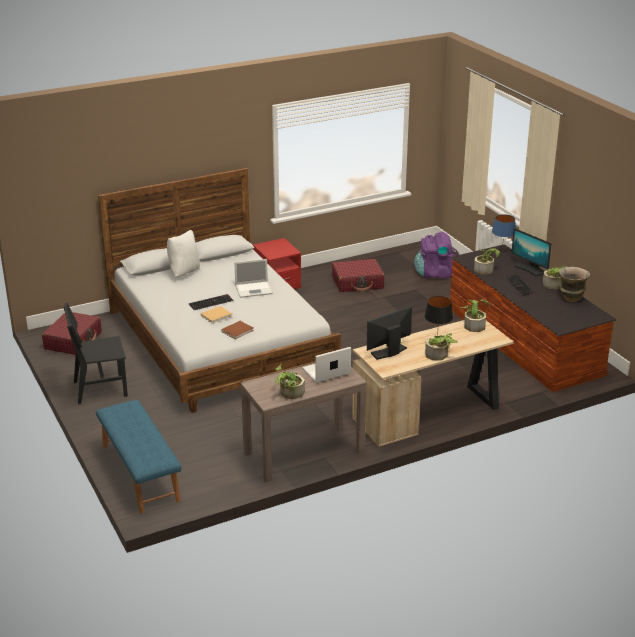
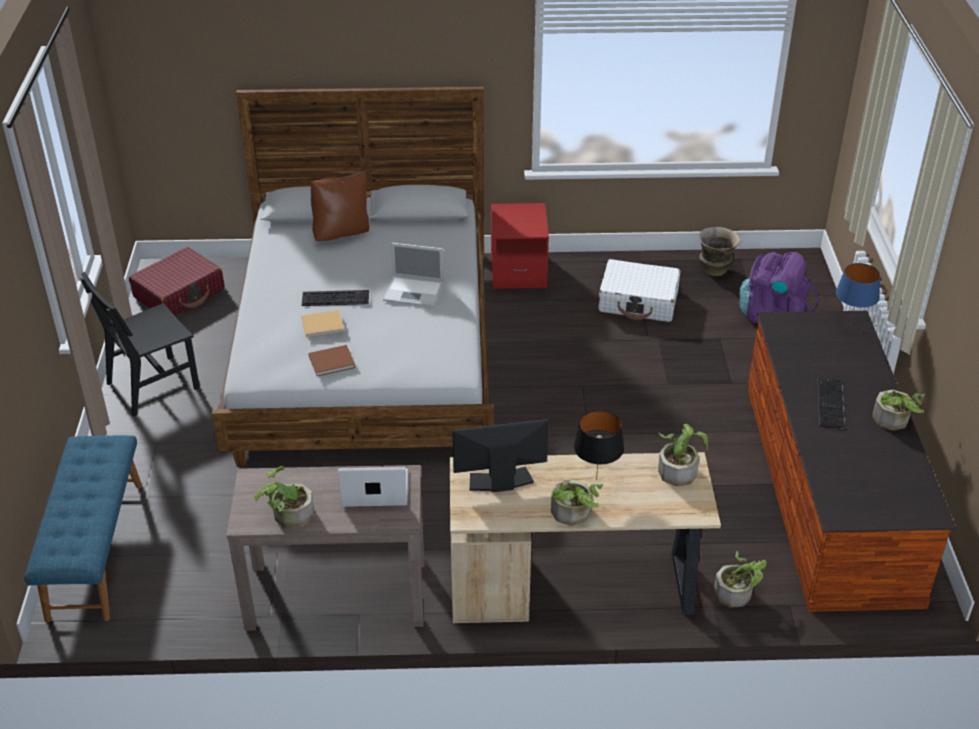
camera: 25 degrees right, 10 degrees up
(100, 389) = (153, 385): black chair -> black chair turned 45 degrees counterclockwise
(184, 272) = (342, 233): white pillow -> brown pillow
(358, 283) = (638, 301): red suitcase -> white suitcase
(485, 269) = (796, 354): potted plant -> potted plant (737, 592)
(529, 269) = (872, 374): monitor -> none
(570, 298) = (902, 458): vase -> vase (714, 270)

